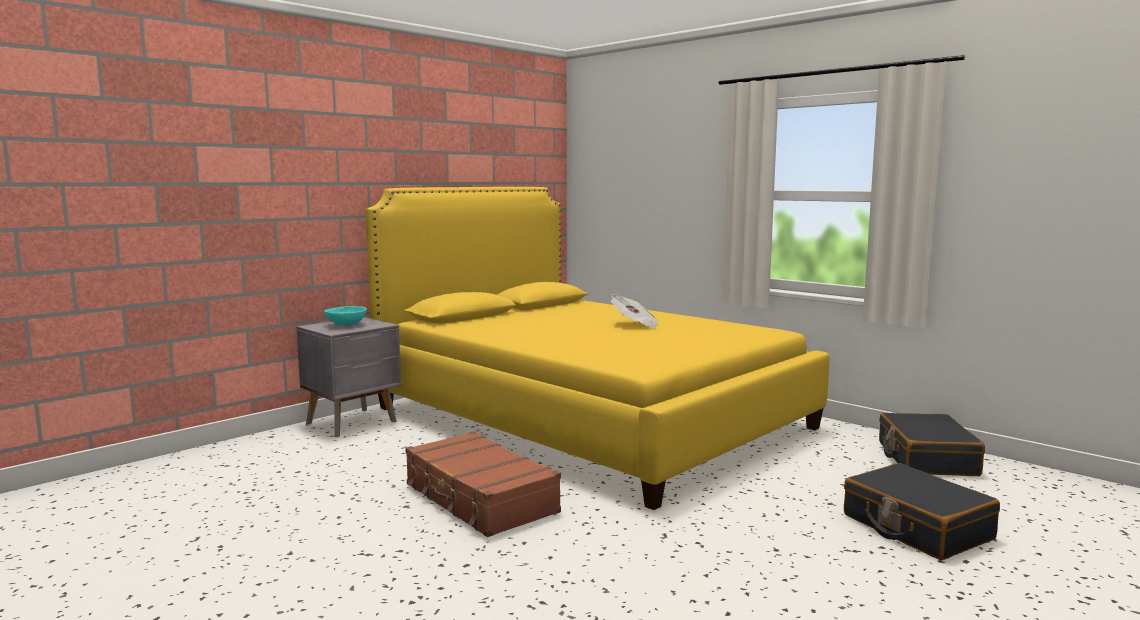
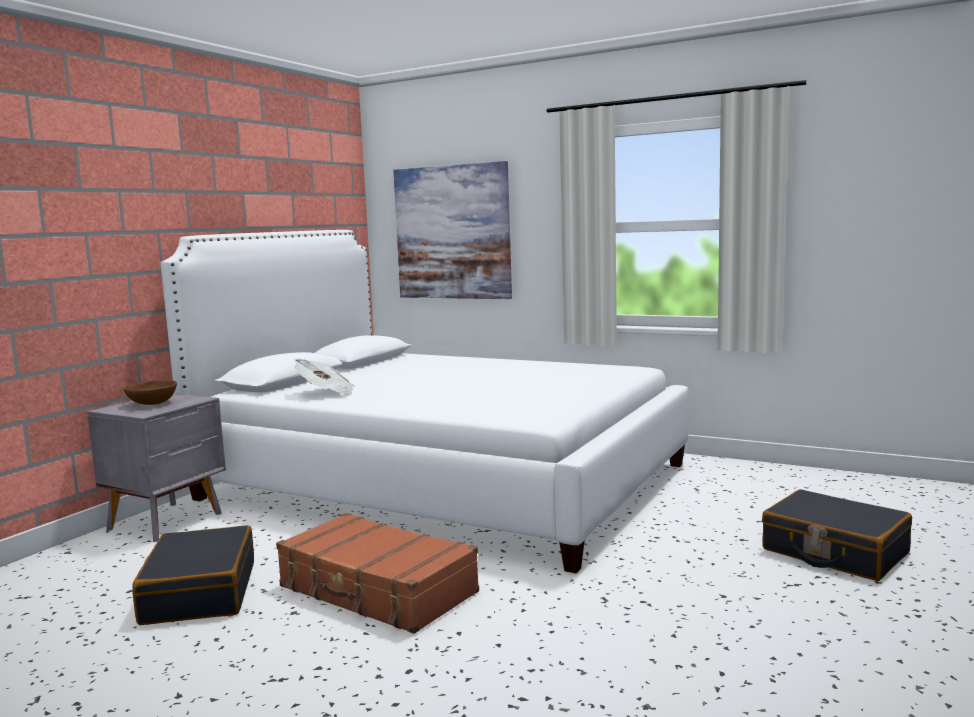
camera: 15 degrees left, 0 degrees up
(345, 325) = (151, 404): turquoise bowl -> brown bowl
(588, 417) = (442, 482): yellow bed -> white bed
(635, 193) = (452, 232): none -> picture
(635, 325) = (488, 374): newspaper -> newspaper (326, 393)
(926, 458) = (797, 482): black suitcase -> black suitcase (199, 592)

